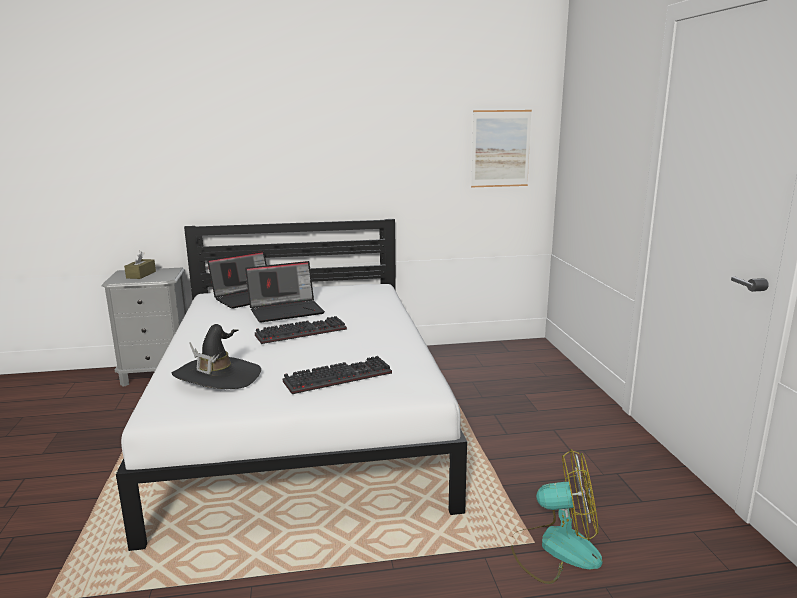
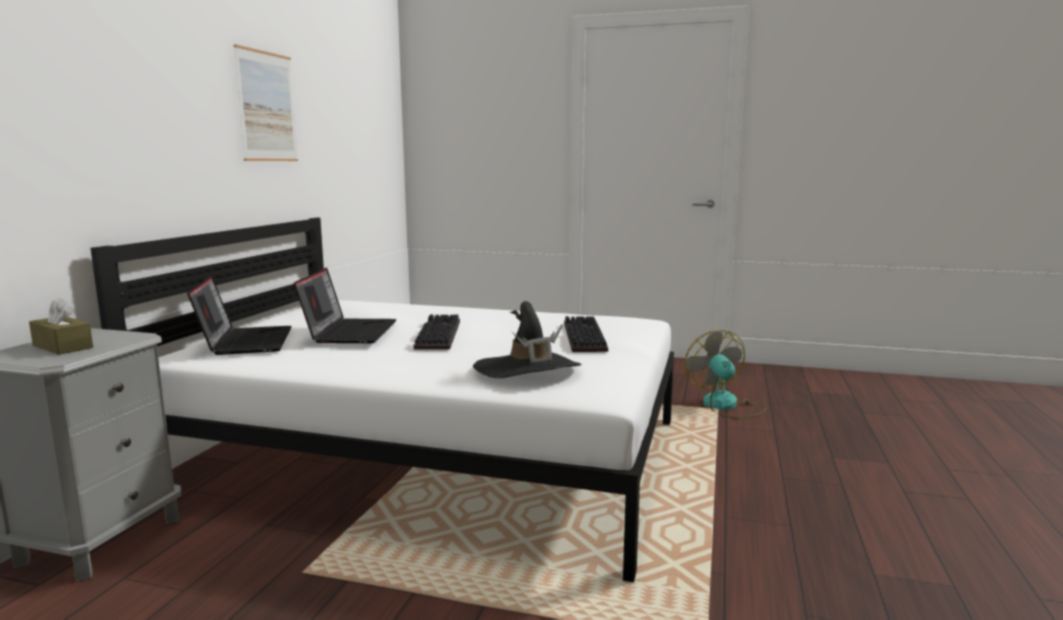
camera: 65 degrees left, 5 degrees down
(500, 148) = (374, 136): picture -> picture (267, 107)
(555, 548) = (726, 406): fan -> fan turned 45 degrees counterclockwise

